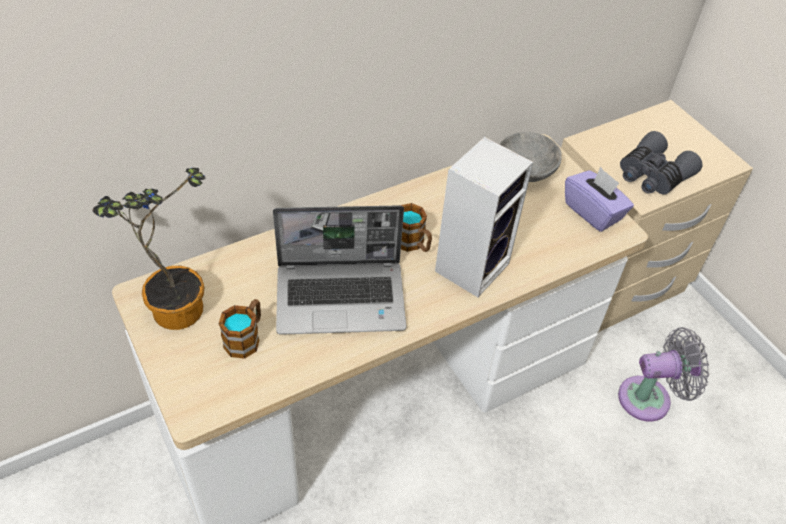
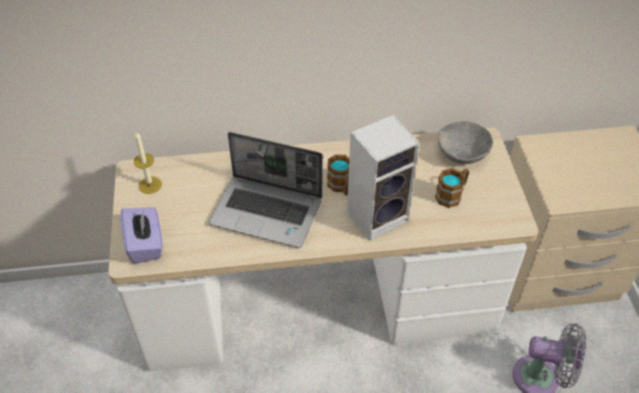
camera: 25 degrees right, 0 degrees up
(172, 306) = (150, 185): potted plant -> candle
(246, 338) = (187, 220): mug -> mug (452, 194)
(593, 212) = (501, 200): purple tissue box -> purple tissue box (145, 244)
(652, 175) = (578, 185): grey binoculars -> none

